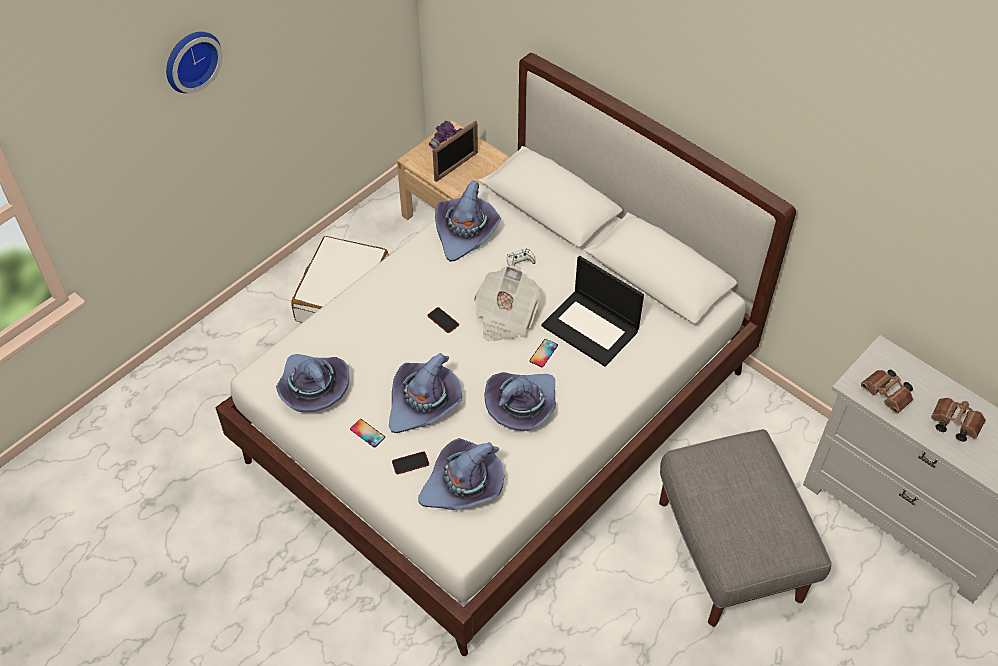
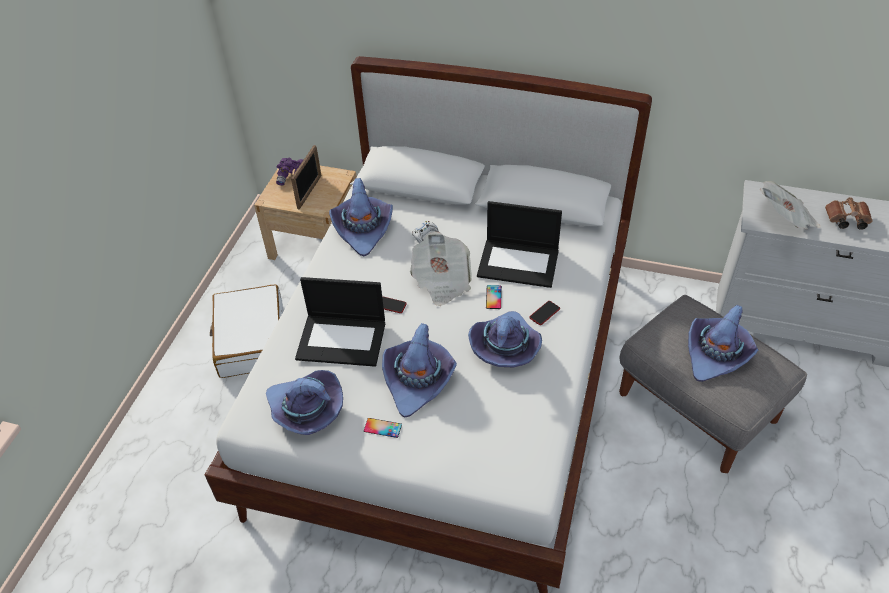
camera: 25 degrees left, 5 degrees down
(190, 59) = (52, 135): wall clock -> none
(381, 336) = (342, 339): none -> laptop
(410, 463) = (440, 437): phone -> phone (544, 313)
(464, 485) = (501, 434): purple hat -> purple hat (717, 354)
(887, 396) = (785, 219): brown binoculars -> newspaper

